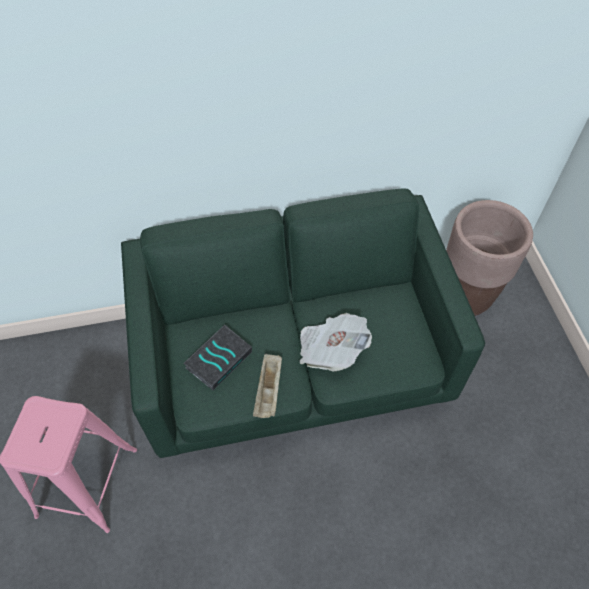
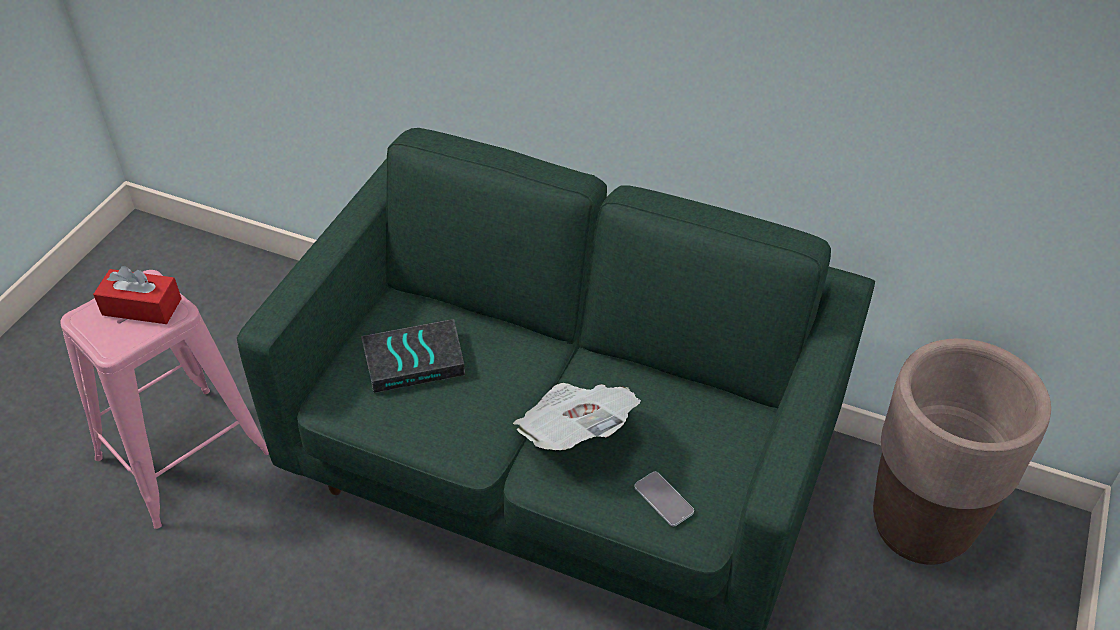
camera: 35 degrees right, 10 degrees down
(47, 424) = (142, 307): none -> red tissue box
(269, 391) = (443, 436): beige tray -> none
(398, 359) = (663, 499): none -> phone

